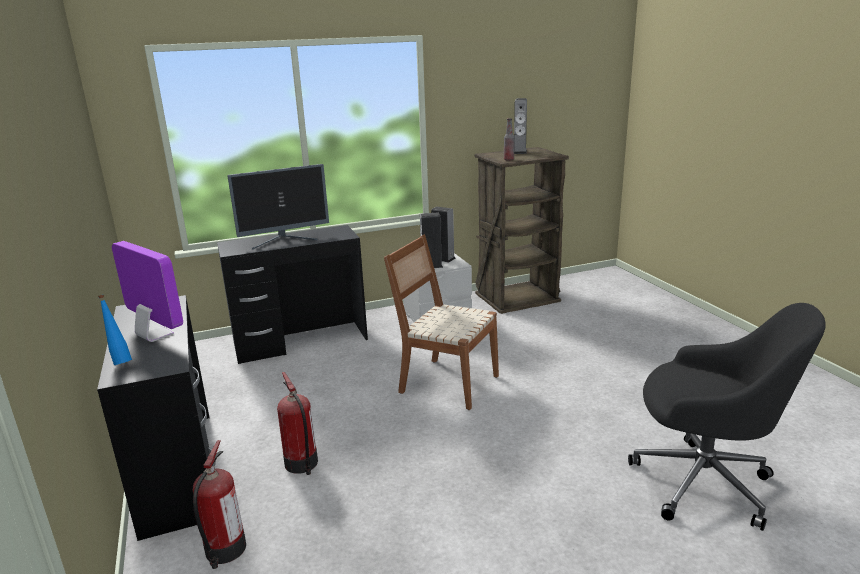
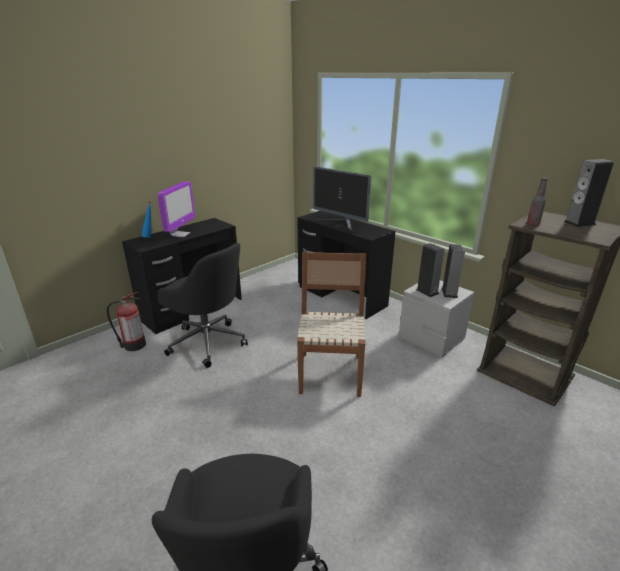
camera: 65 degrees right, 5 degrees up
(302, 464) = (208, 343): fire extinguisher -> black office chair

